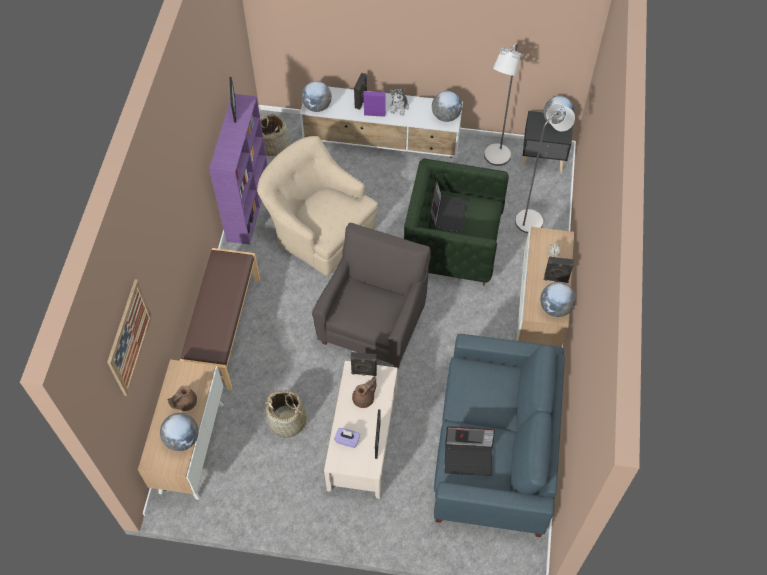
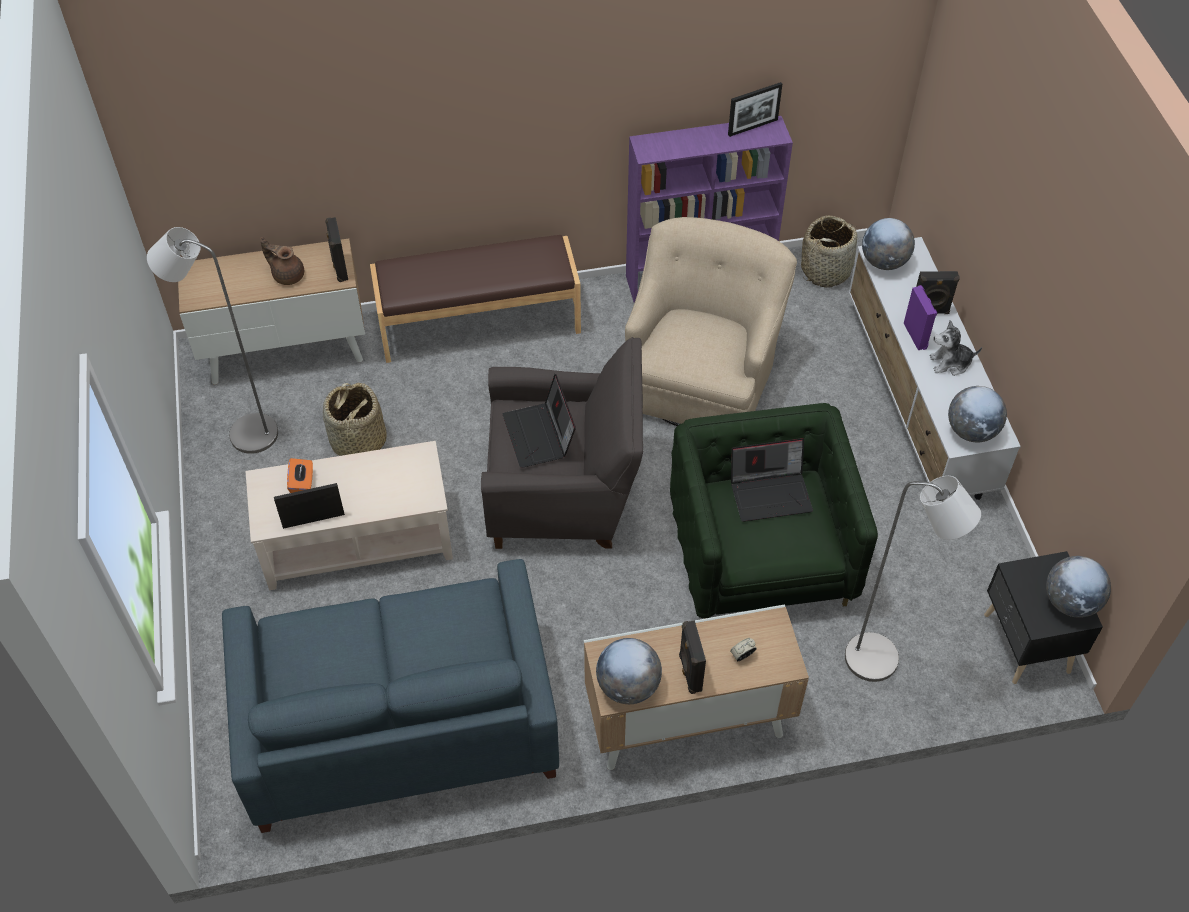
camera: 70 degrees right, 5 degrees down
(129, 337) = (255, 106): picture -> none
(182, 439) = (233, 290): globe -> none
(347, 440) = (302, 483): purple tissue box -> orange tissue box
(364, 372) = (422, 469): black speaker -> black speaker (339, 268)
(364, 398) = (378, 483): brown teapot -> none
(469, 456) = (319, 647): laptop -> laptop (540, 436)
(495, 159) = (979, 569): grey floor lamp -> grey floor lamp (244, 433)

